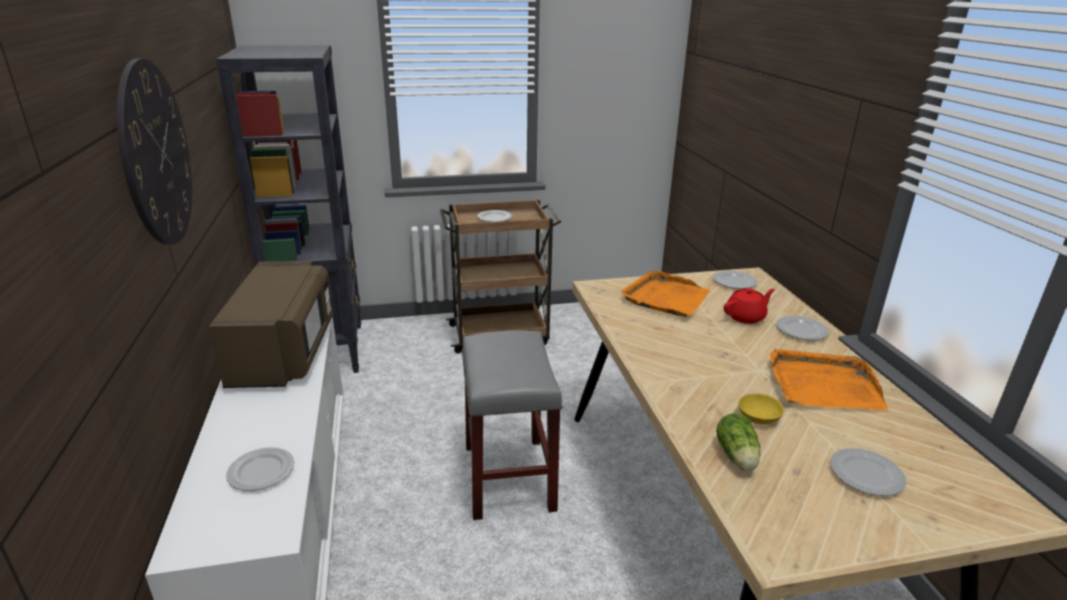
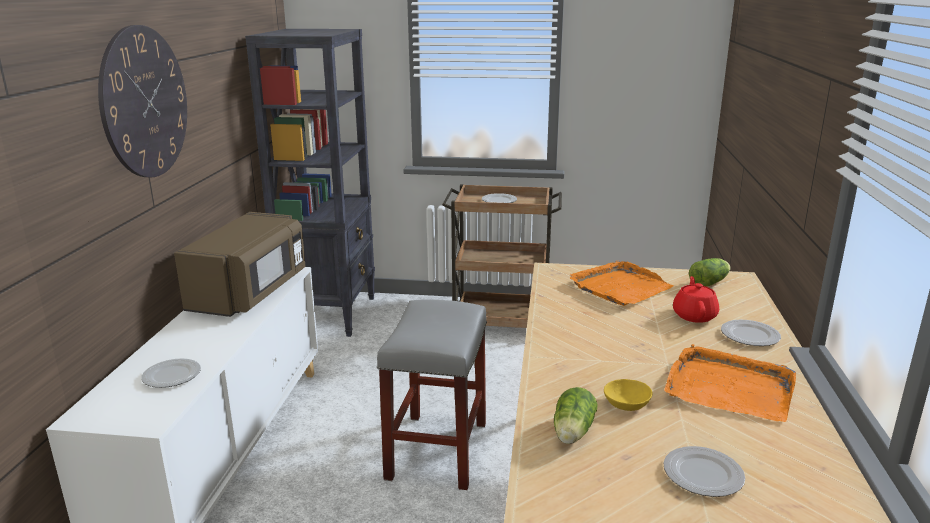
camera: 20 degrees right, 5 degrees down
(734, 282) = (710, 282): plate -> lettuce
(746, 317) = (694, 315): red teapot -> red teapot turned 75 degrees counterclockwise

